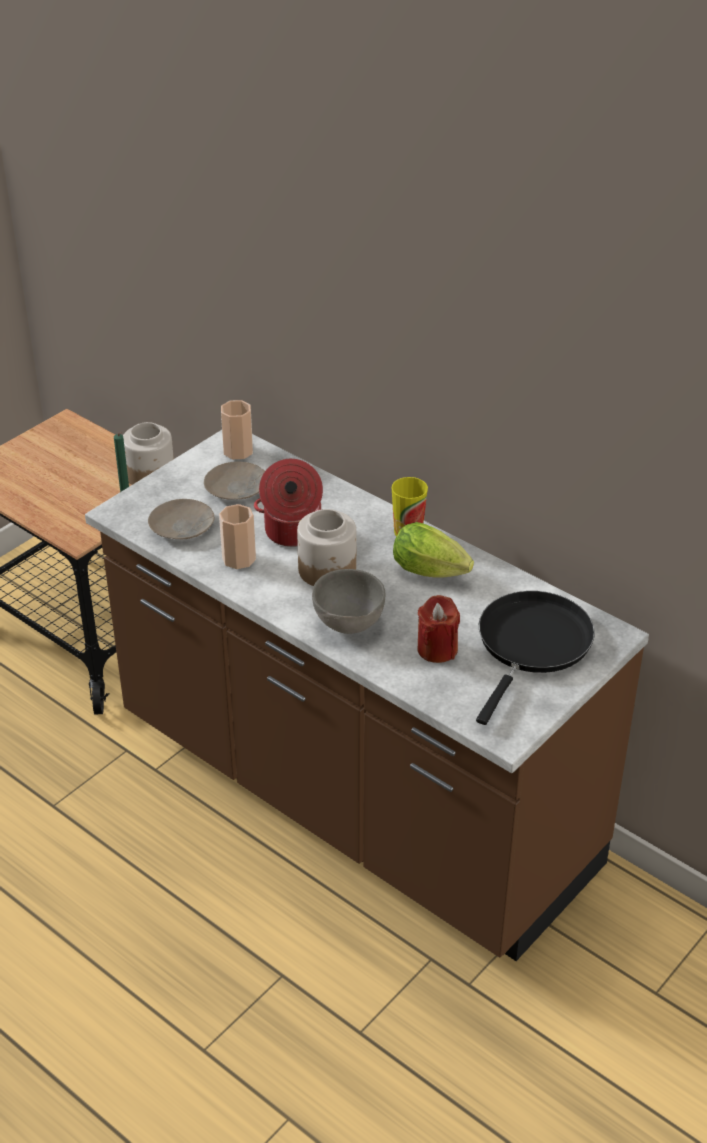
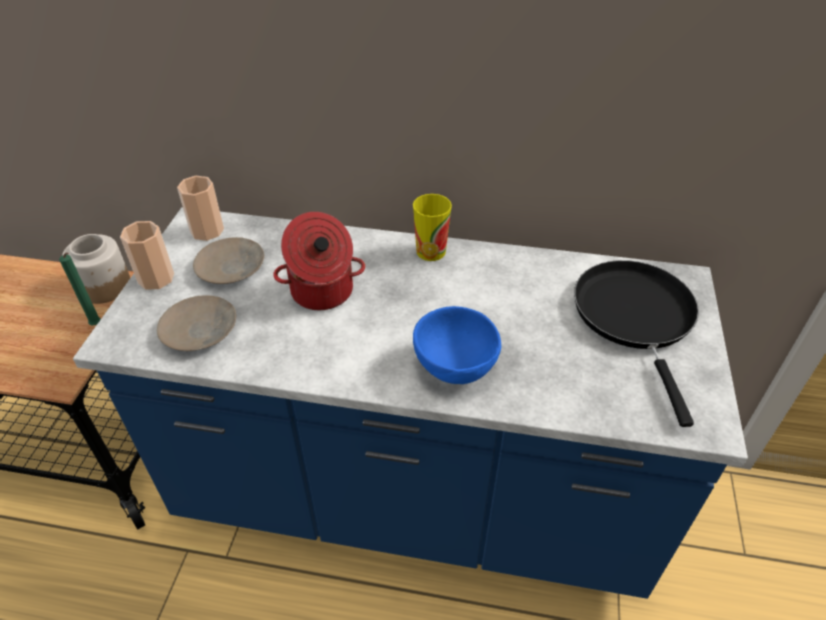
camera: 30 degrees left, 5 degrees up
(239, 558) = (287, 342): cup -> cup (156, 278)
(328, 570) = (388, 319): jar -> none
(347, 622) = (454, 368): grey bowl -> blue bowl
(353, 798) = (413, 498): brown counter -> blue counter
(434, 572) = (487, 281): lettuce -> none
(437, 649) = (561, 359): red candle -> none

